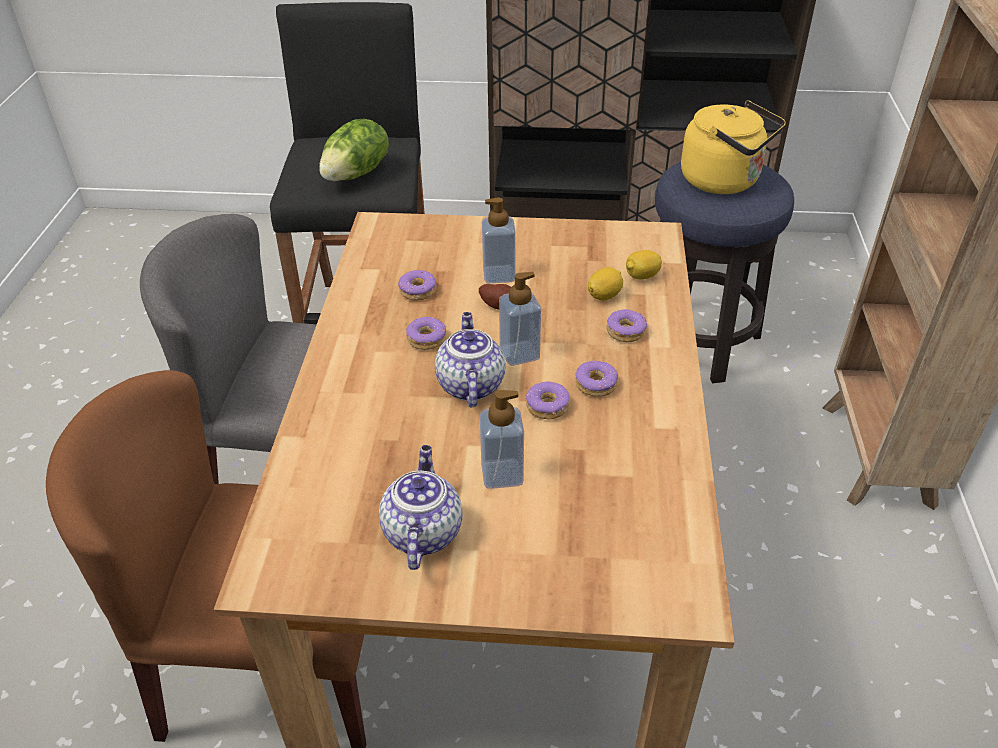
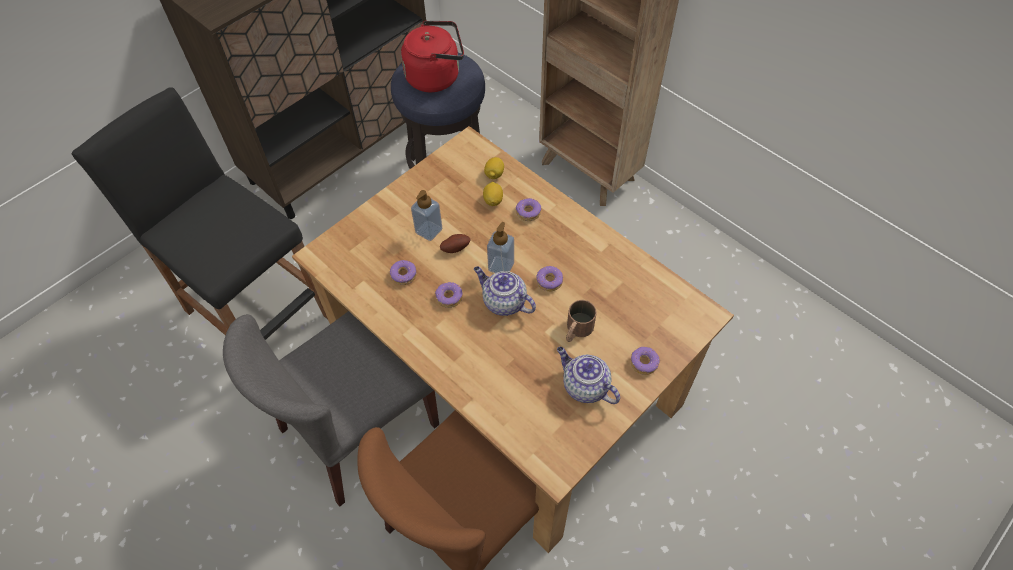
camera: 50 degrees left, 15 degrees up
(357, 174) = (238, 230): lettuce -> none
(502, 474) = (577, 330): soap dispenser -> brown mug
(596, 384) = (553, 252): donut -> donut (644, 363)
(724, 181) = (436, 77): yellow kettle -> red kettle

